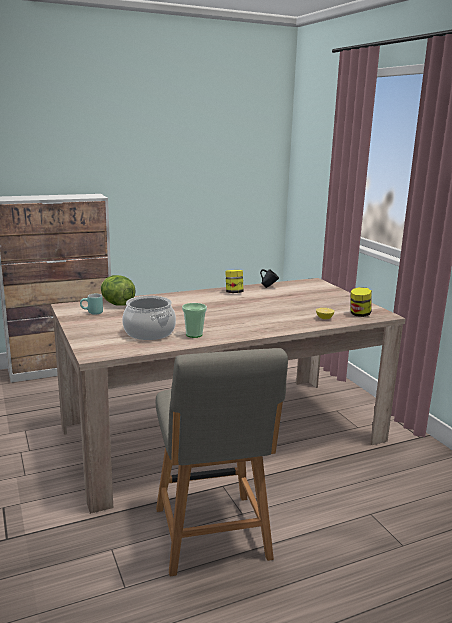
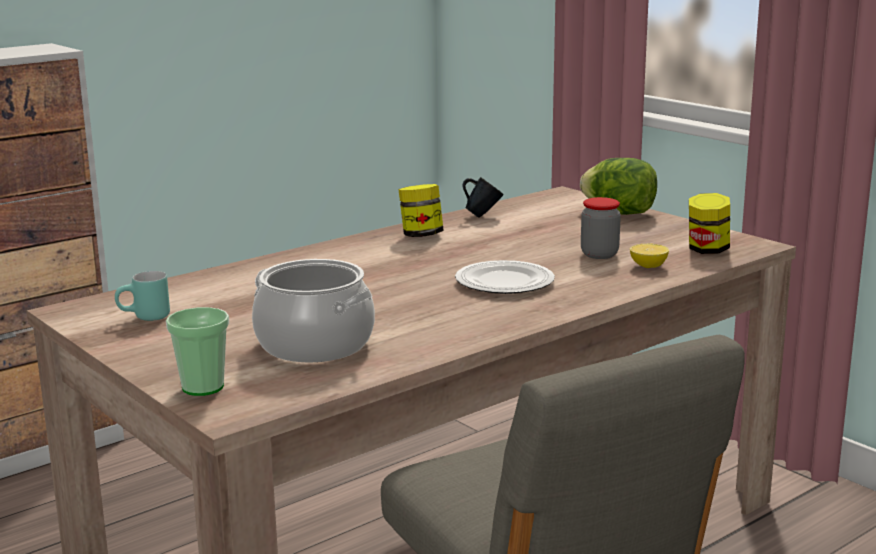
camera: 15 degrees left, 0 degrees up
(117, 304) = (187, 290): lettuce -> lettuce (619, 213)
(194, 334) = (416, 335): cup -> cup (203, 387)
(251, 317) = (503, 282): none -> plate
(306, 310) = (599, 254): none -> jar

